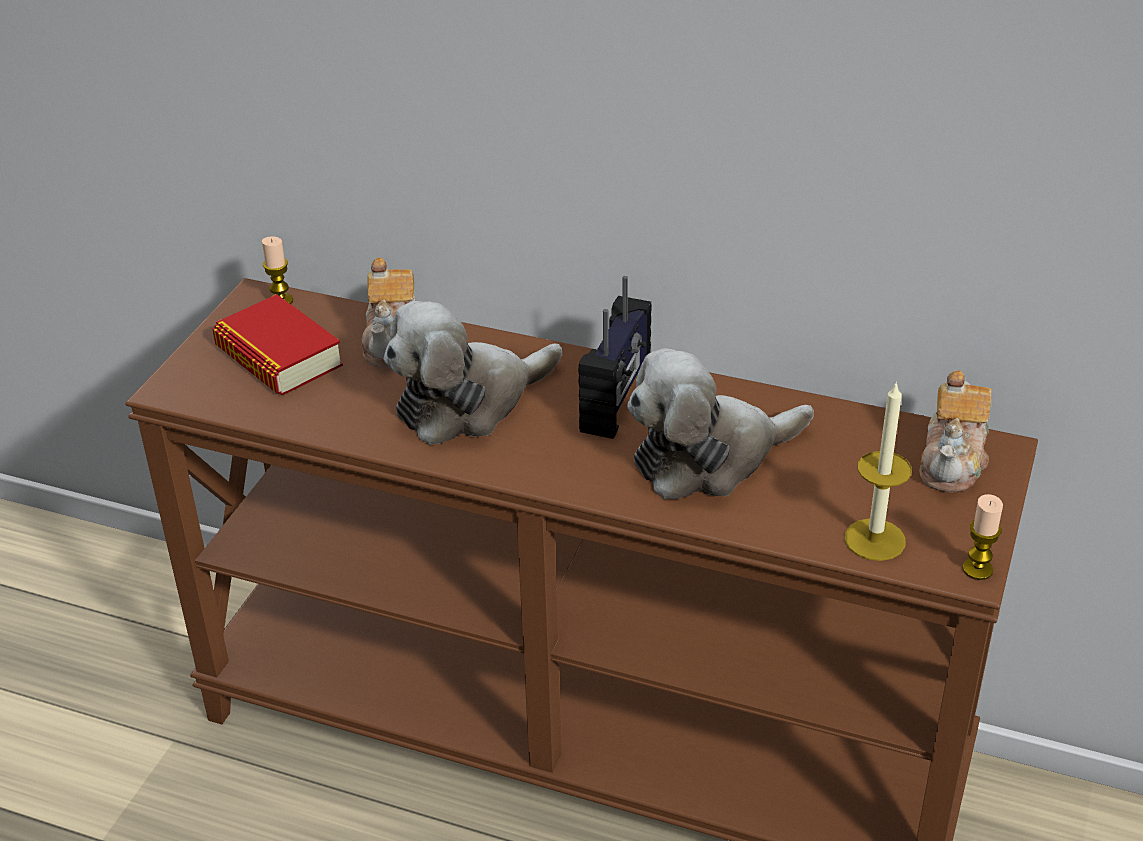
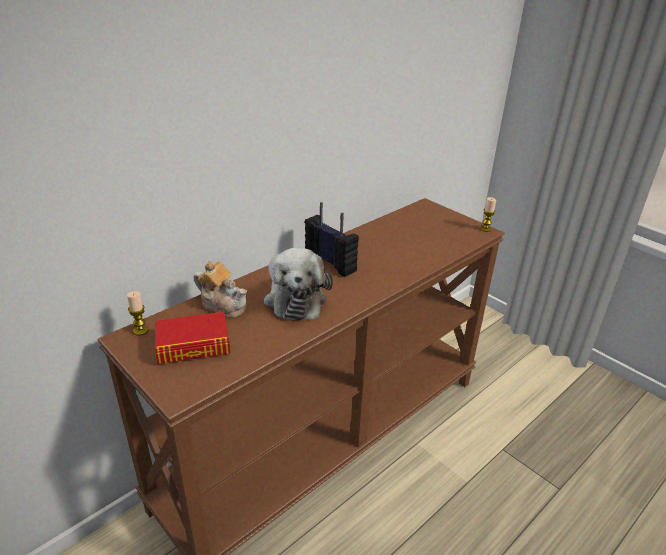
camera: 65 degrees left, 5 degrees down
(709, 458) = (387, 255): plush toy -> none
(875, 539) = (459, 240): candle -> none
(953, 462) = (427, 214): teapot -> none

